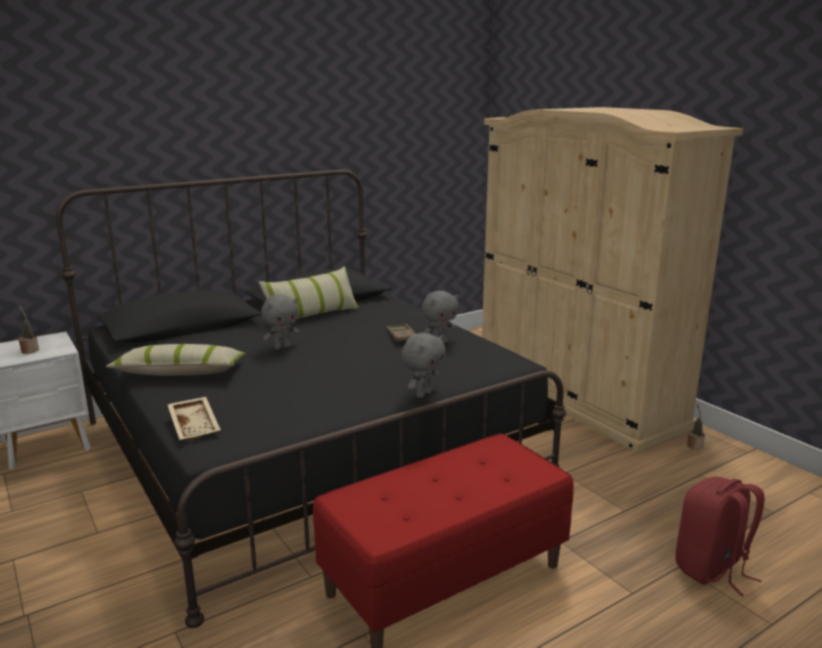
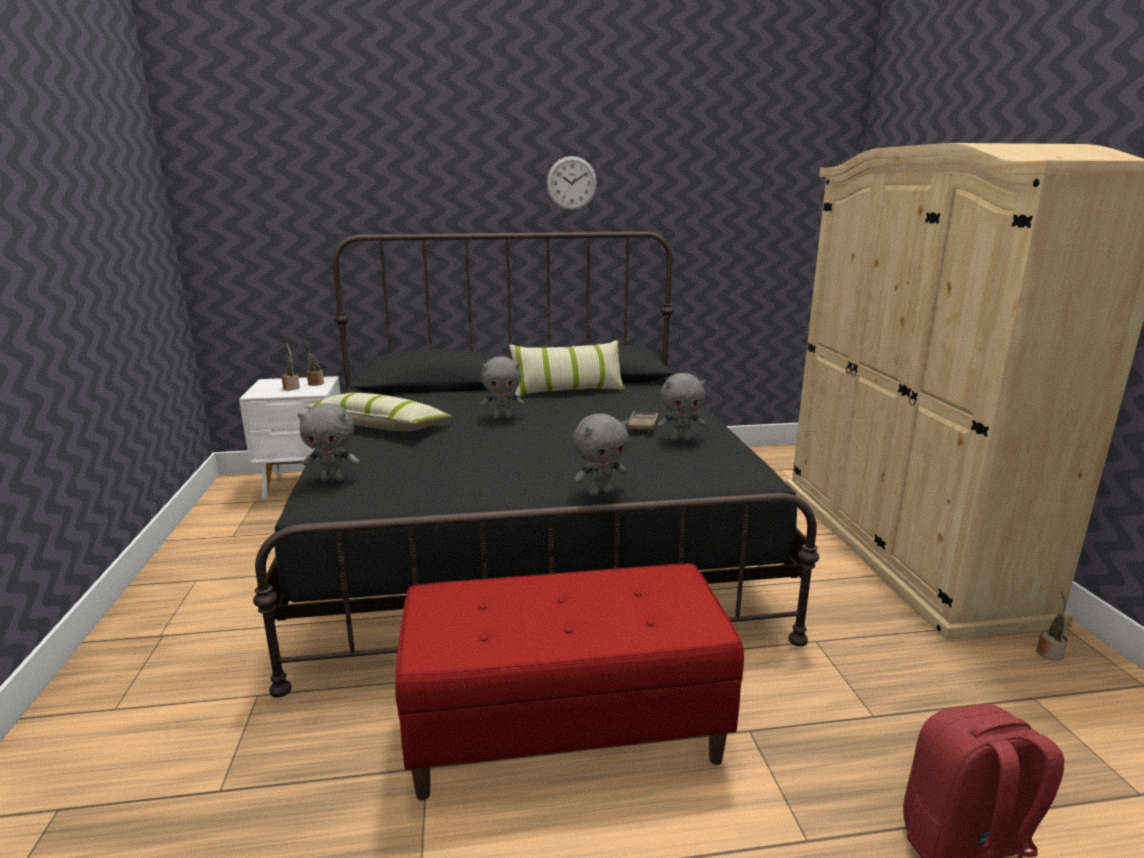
camera: 25 degrees right, 0 degrees up
(50, 342) = (315, 383): none -> potted plant
(195, 426) = (334, 479): beige tray -> grey plush toy
(275, 130) = (571, 183): none -> wall clock

